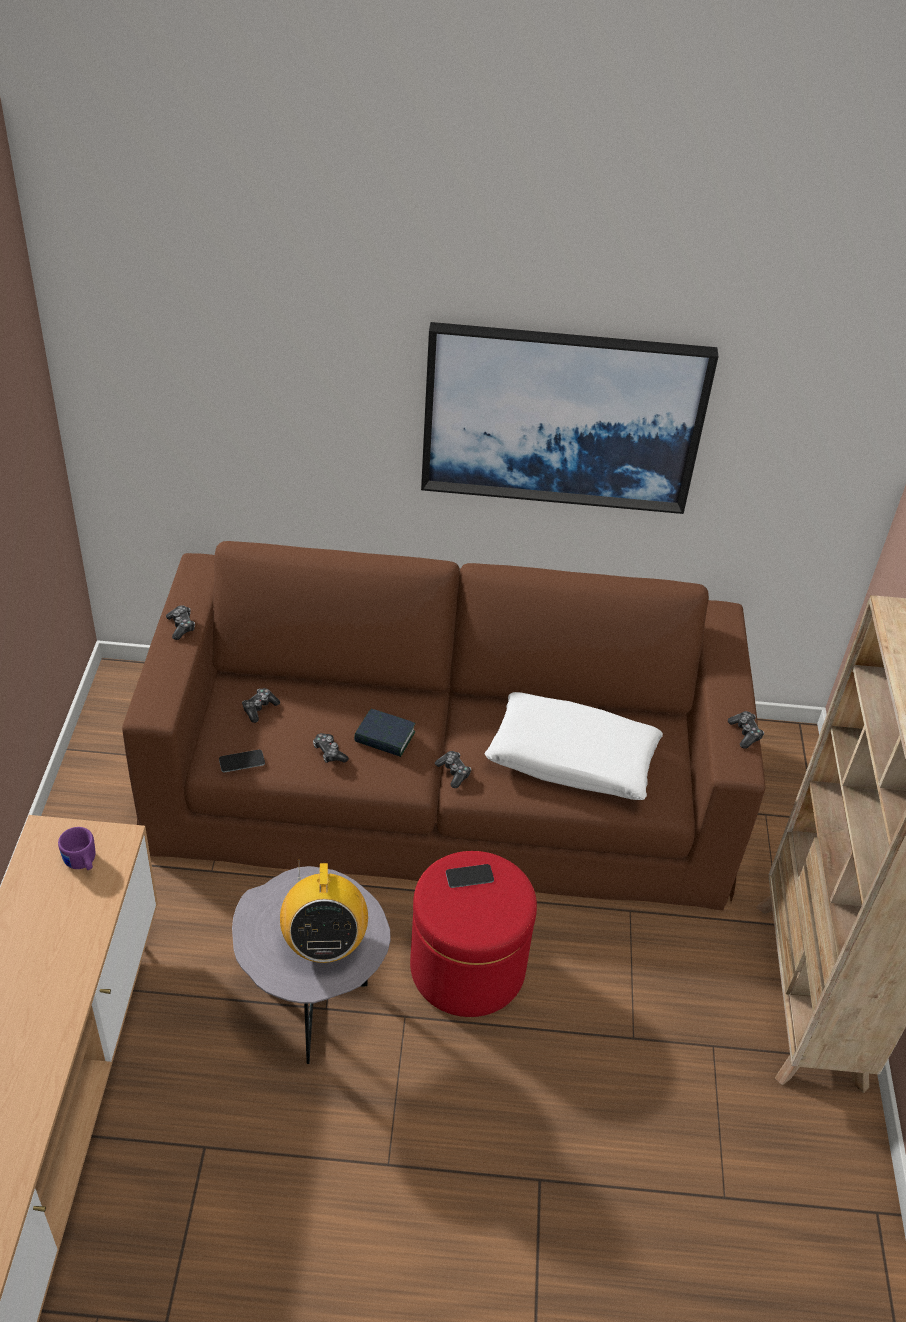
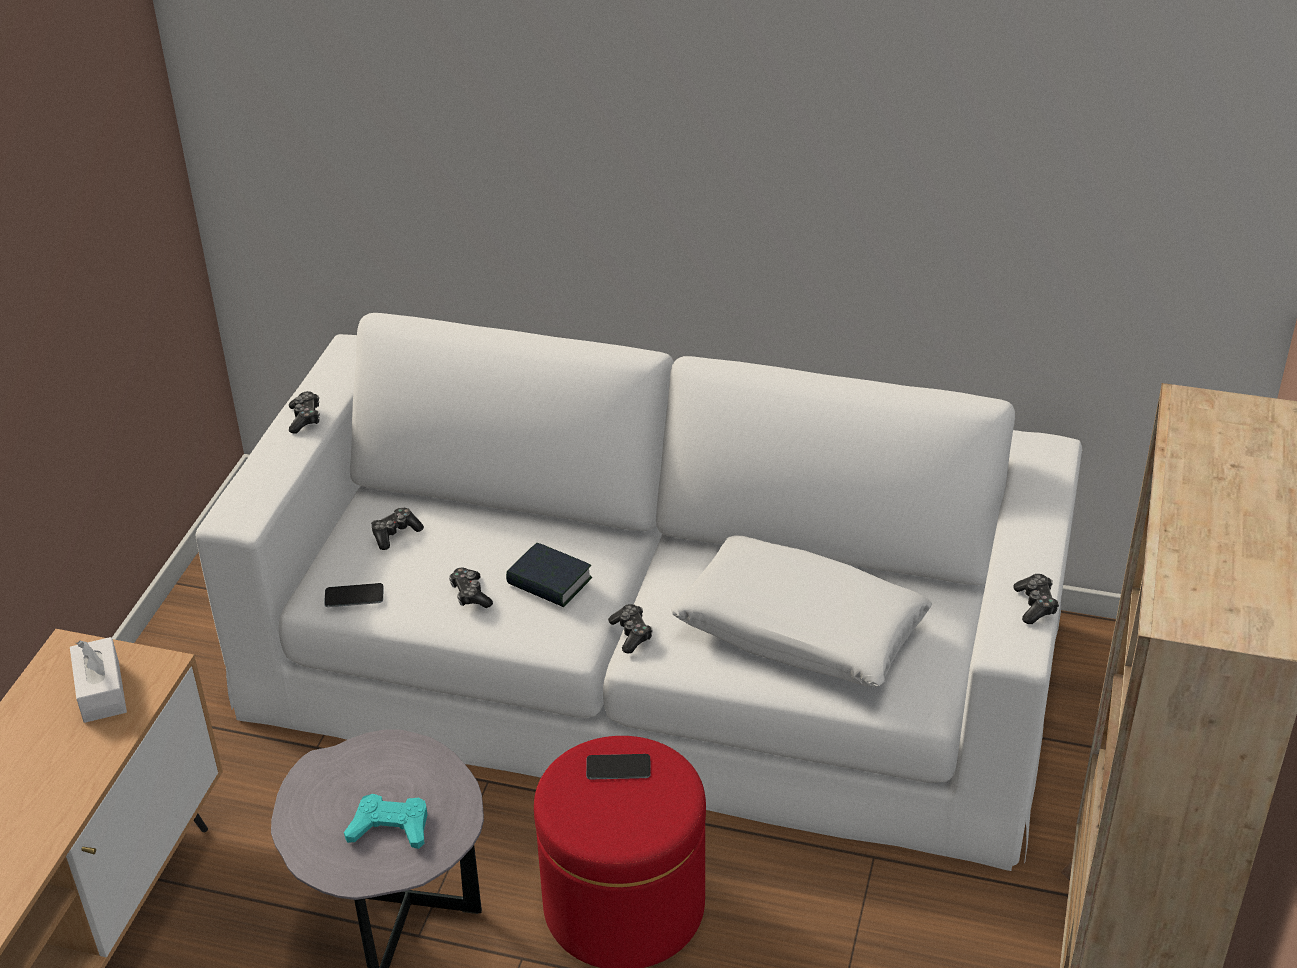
camera: 15 degrees right, 5 degrees down
(81, 863) = (101, 691): purple mug -> white tissue box
(324, 944) = (390, 827): radio -> turquoise game controller
(444, 783) = (654, 666): brown sofa -> white sofa
(562, 417) = (811, 156): picture -> none

